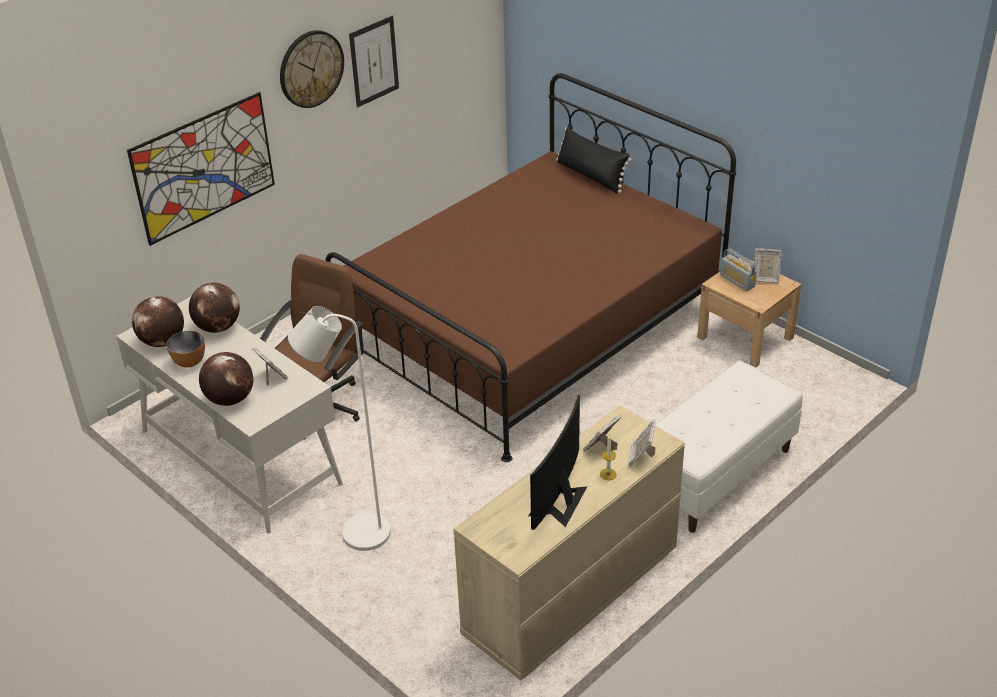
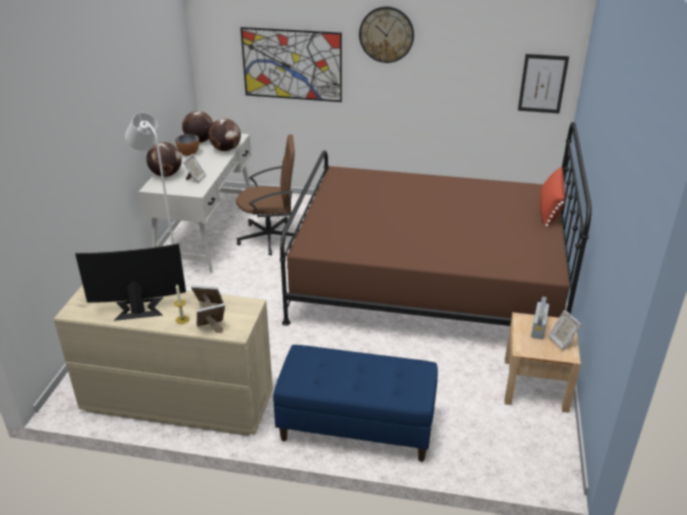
camera: 55 degrees right, 5 degrees down
(374, 61) = (442, 53): picture -> picture (542, 83)
(590, 176) = (549, 209): black pillow -> red pillow
(714, 474) = (355, 428): white bench -> blue bench

